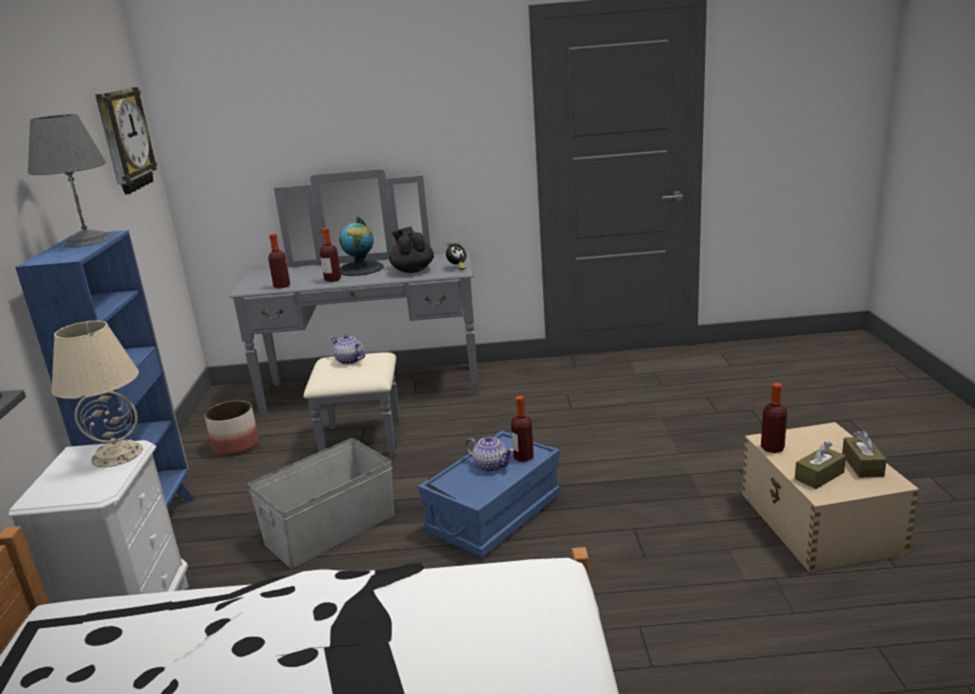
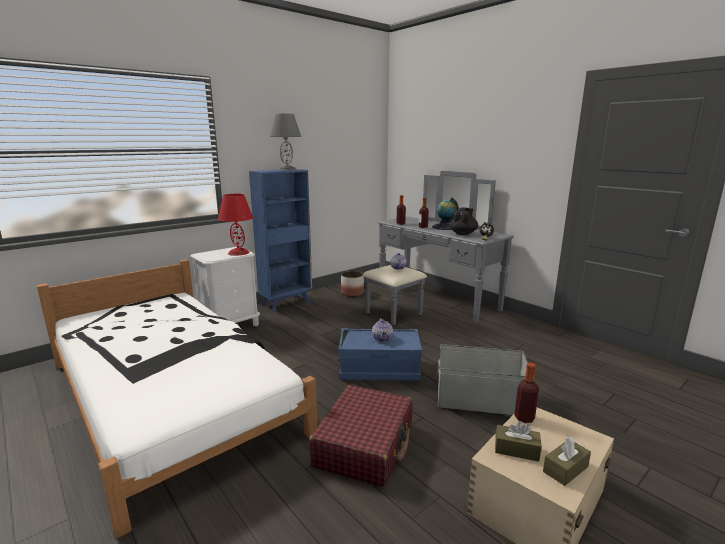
camera: 50 degrees right, 5 degrees down
(117, 454) = (239, 252): beige table lamp -> red table lamp
(124, 140) = (359, 138): wall clock -> none
(331, 529) = (321, 336): grey storage box -> grey storage box (479, 400)
(523, 457) = (402, 343): bottle -> none
(647, 596) = (365, 445): none -> red suitcase

